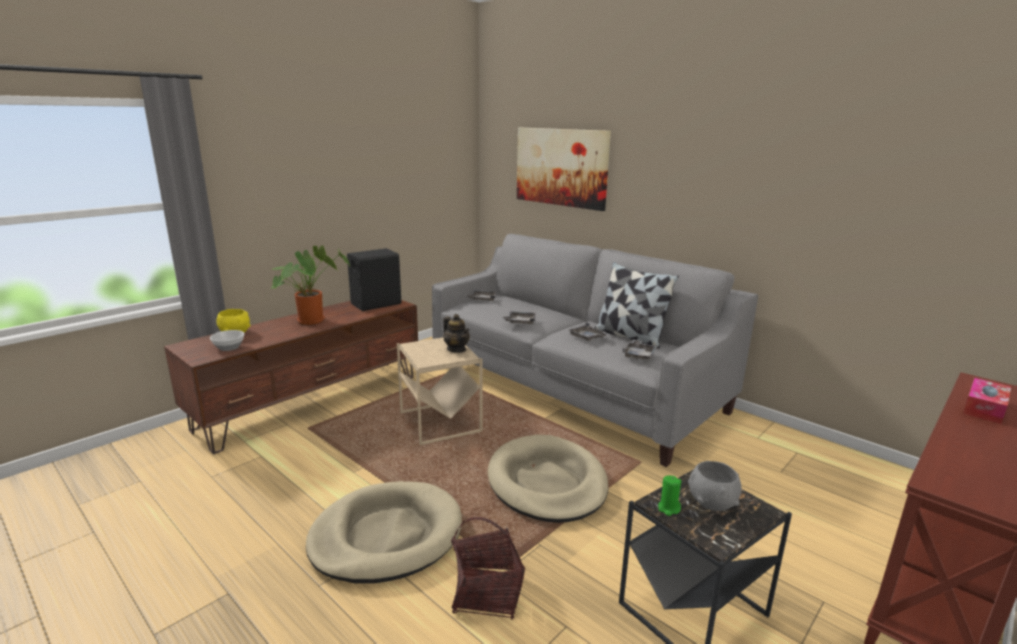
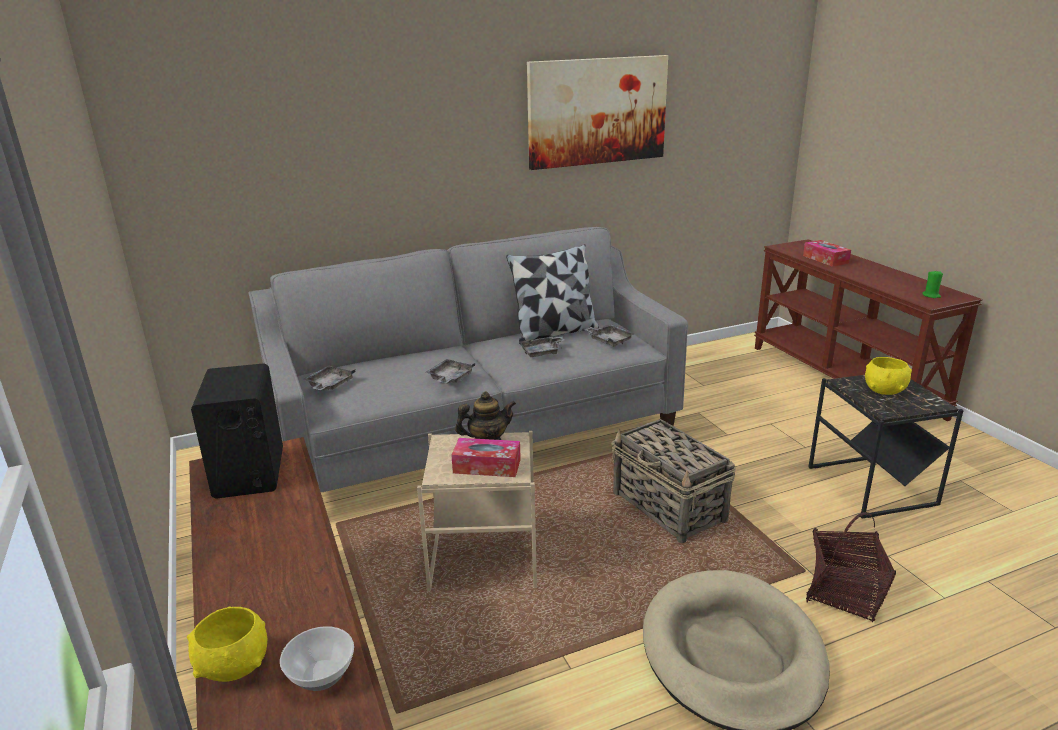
camera: 65 degrees left, 5 degrees up
(312, 319) = (259, 551): potted plant -> none
(428, 354) = (487, 466): none -> tissue box
(547, 482) = (669, 508): beige dog bed -> basket
(561, 167) = (308, 152): picture -> picture (597, 111)
(668, 508) = (892, 408): green candle -> green candle (931, 295)
(711, 503) = (884, 391): grey bowl -> yellow bowl

